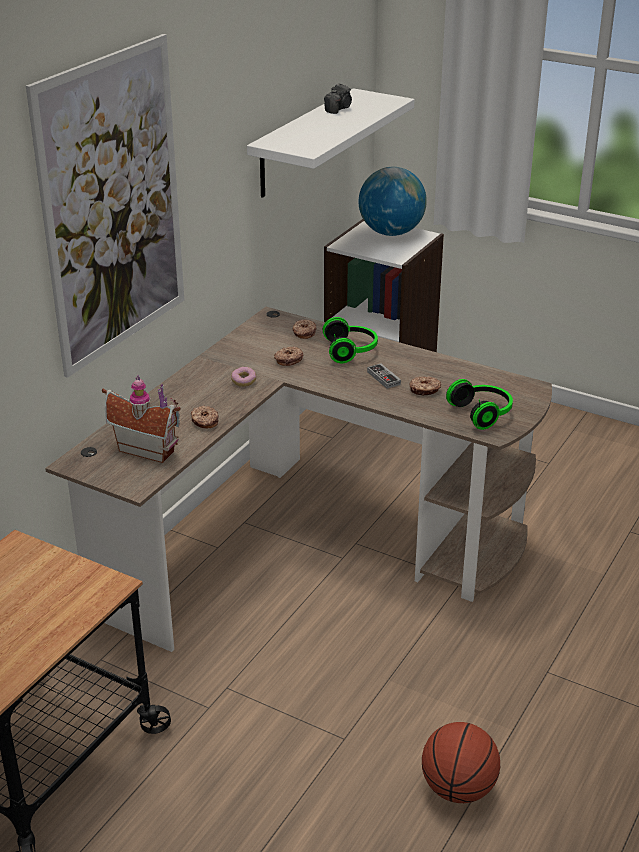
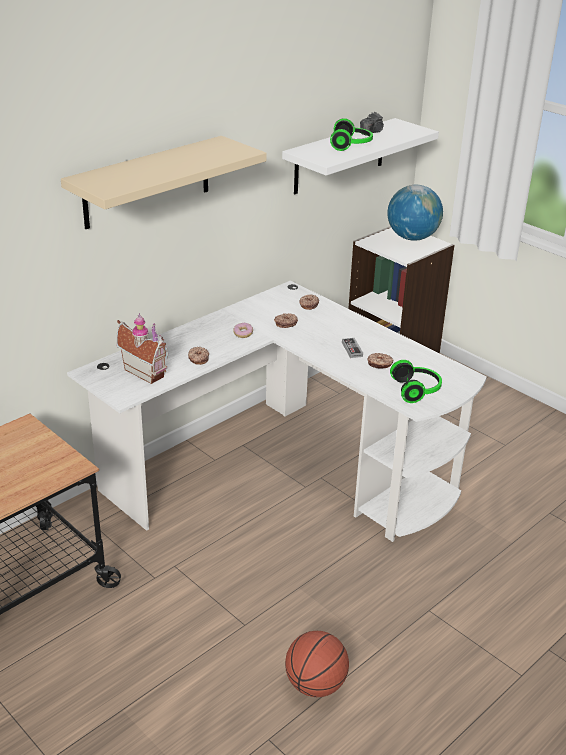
camera: 15 degrees right, 0 degrees up
(113, 206) = (147, 182): picture -> beige shelf
(308, 541) = (284, 469): brown desk -> white desk
(351, 351) = (338, 324): headphones -> headphones (351, 145)

